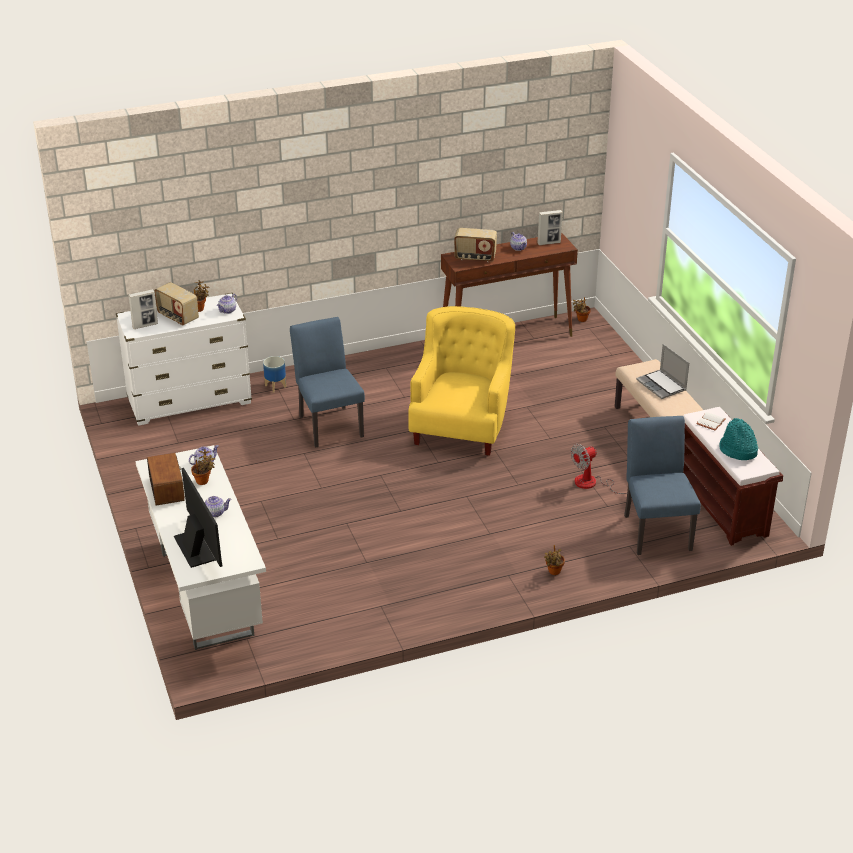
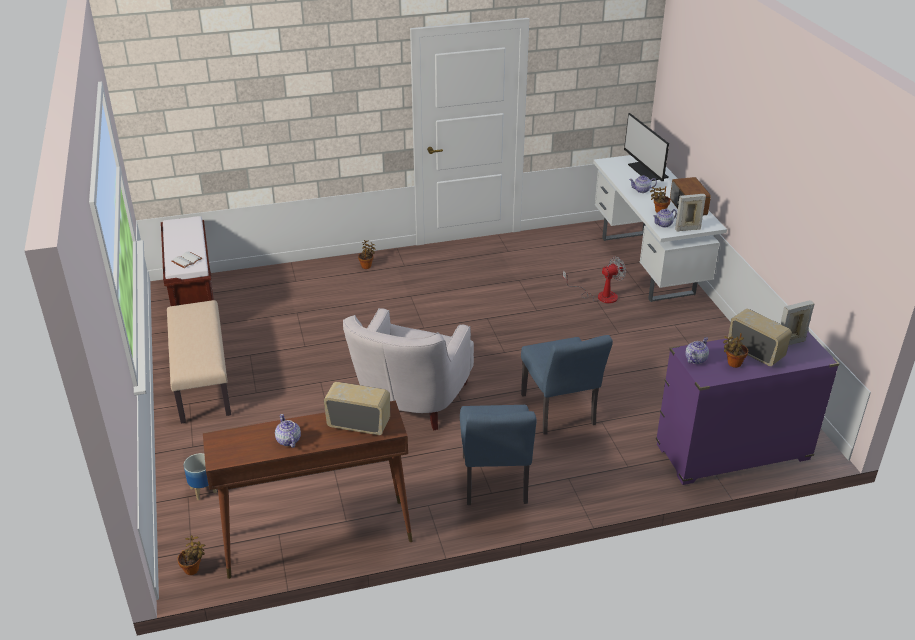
camera: 175 degrees left, 0 degrees up
(190, 402) = (732, 453): white dresser -> purple dresser
(275, 386) = (631, 470): planter -> planter (203, 490)
(462, 425) = (411, 403): yellow armchair -> white armchair
(549, 243) = (237, 448): picture frame -> picture frame (687, 229)
(593, 484) = (299, 332): fan -> fan (600, 296)
(656, 529) = (265, 292): blue chair -> blue chair (495, 484)
(662, 385) = (192, 338): laptop -> none
(737, 450) = (184, 236): turquoise hat -> none

